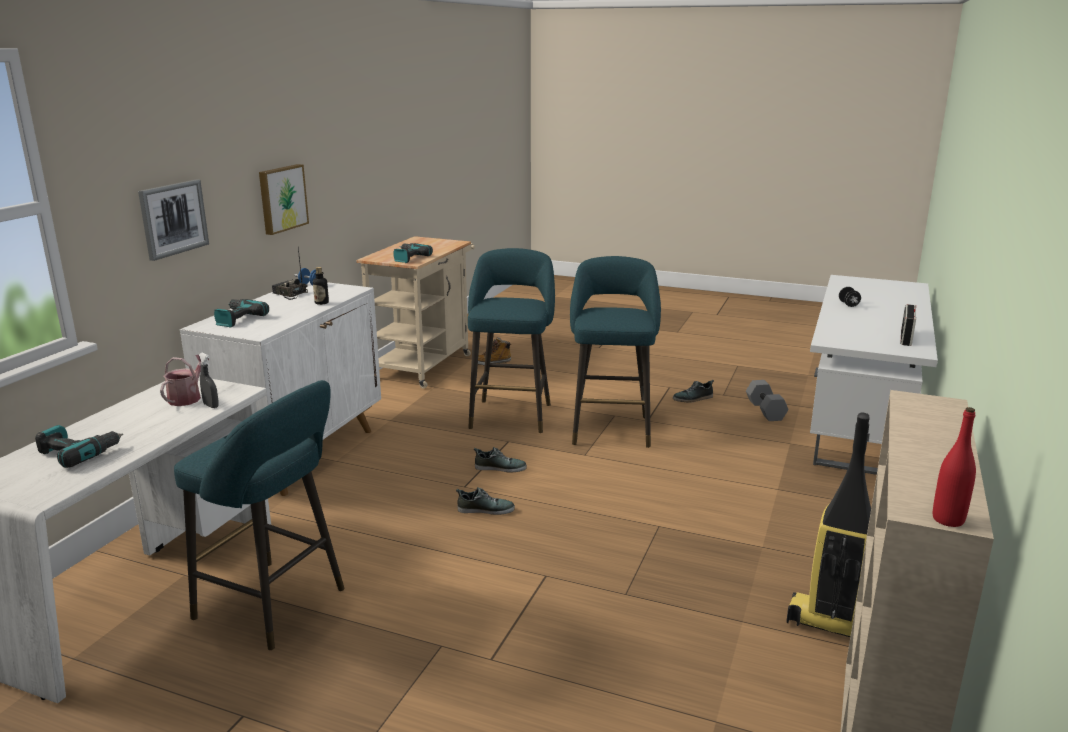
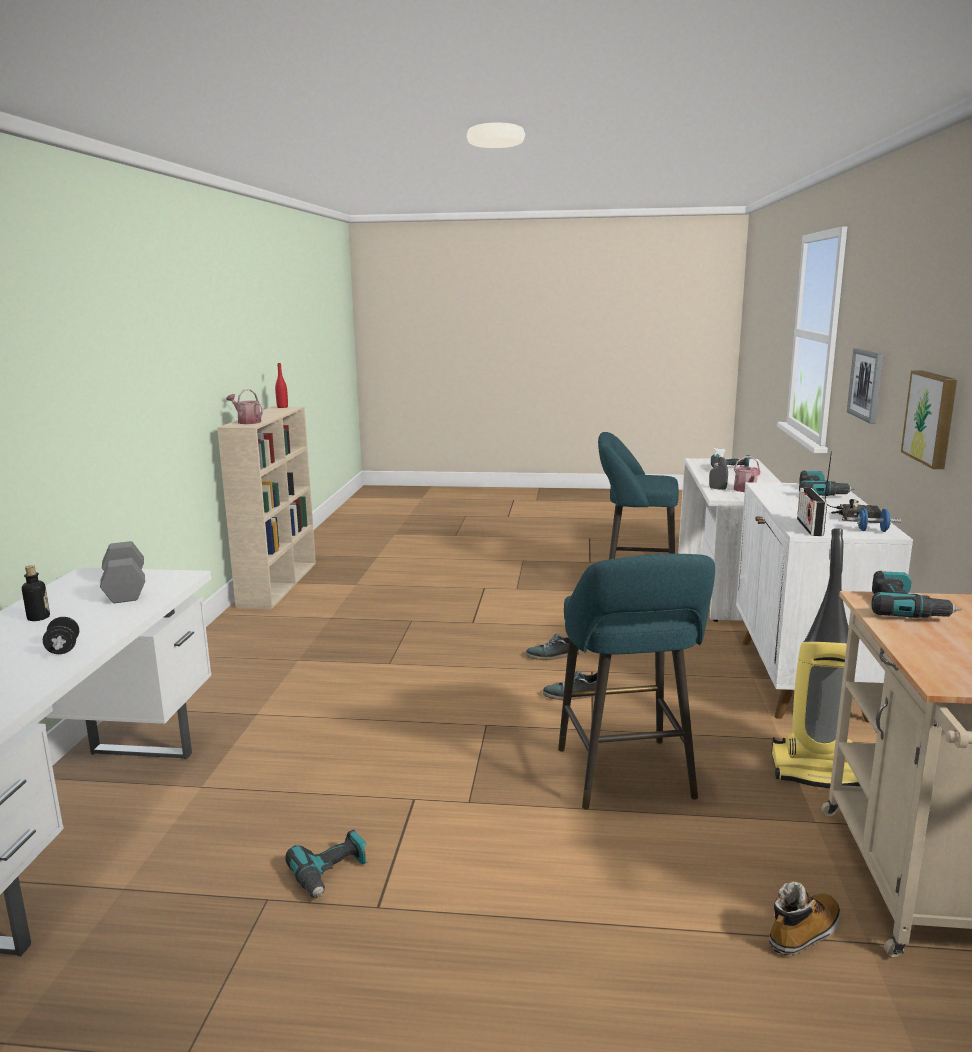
camera: 165 degrees right, 5 degrees down
(321, 303) = (791, 513): bottle -> bottle (38, 618)
(611, 427) = (466, 774): turquoise stool -> none
(693, 398) = (331, 874): shoe -> power drill
(764, 410) = (203, 861): grey dumbbell -> grey dumbbell (126, 588)
(832, 624) = (268, 623): vacuum cleaner -> vacuum cleaner (819, 770)
(906, 338) = (68, 591): radio -> radio (809, 527)
(933, 416) = (247, 422): none -> watering can

